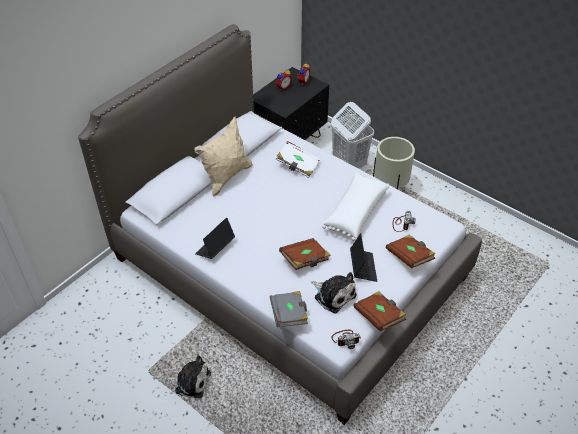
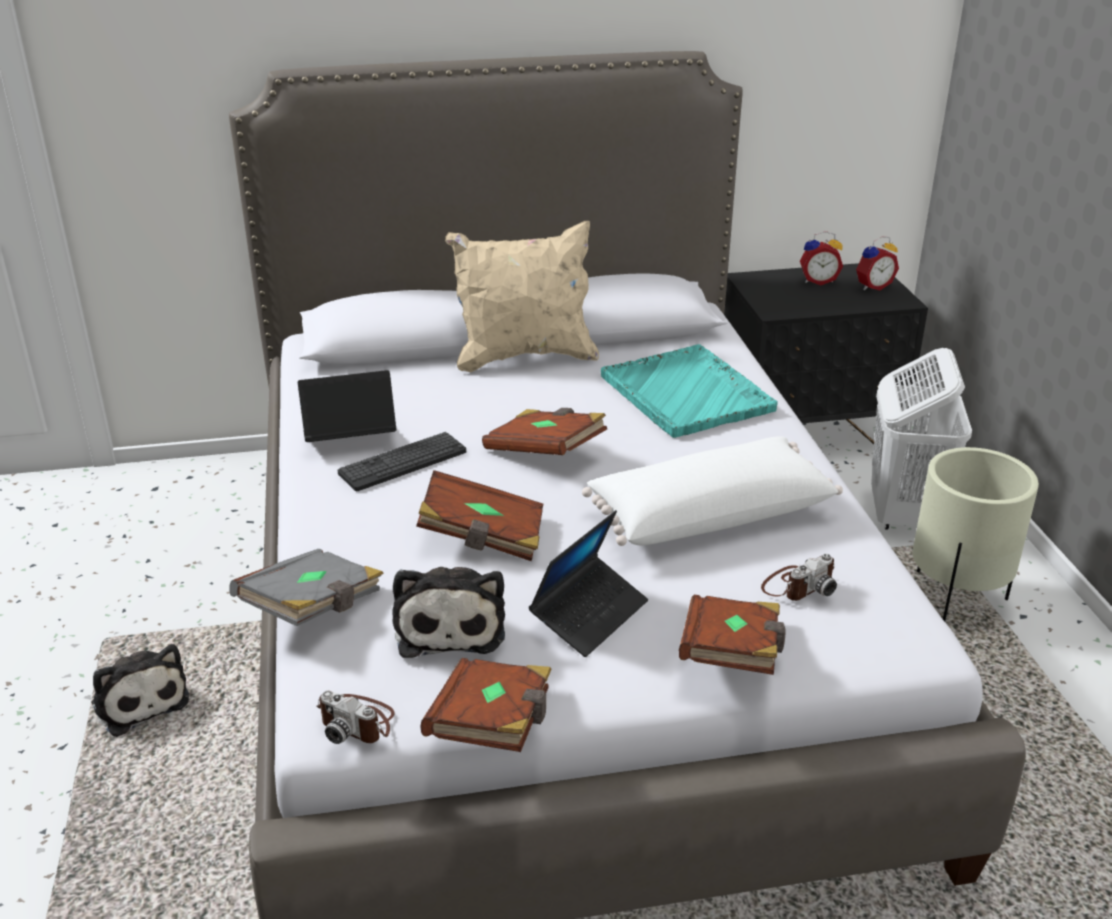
camera: 40 degrees right, 15 degrees down
(245, 247) = (403, 462): none -> keyboard
(283, 216) = (545, 452): none -> brown book
(297, 166) = (687, 394): white book -> turquoise tray

